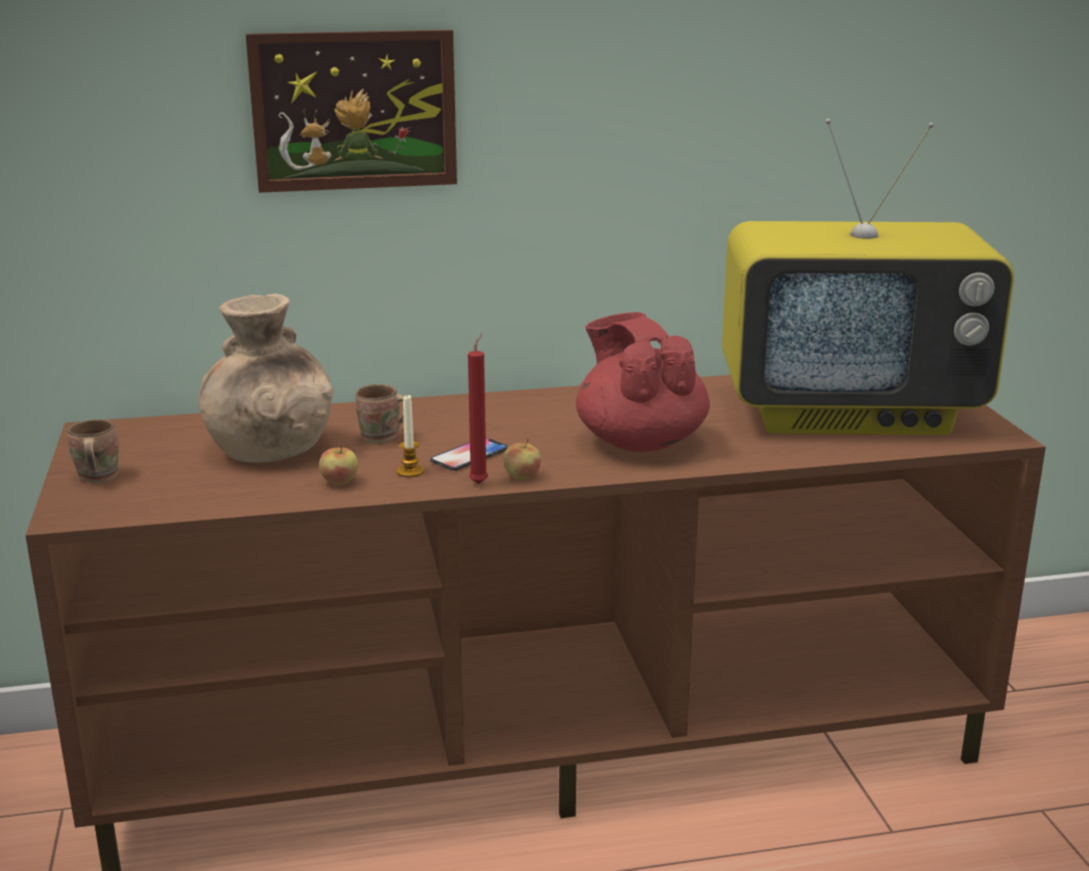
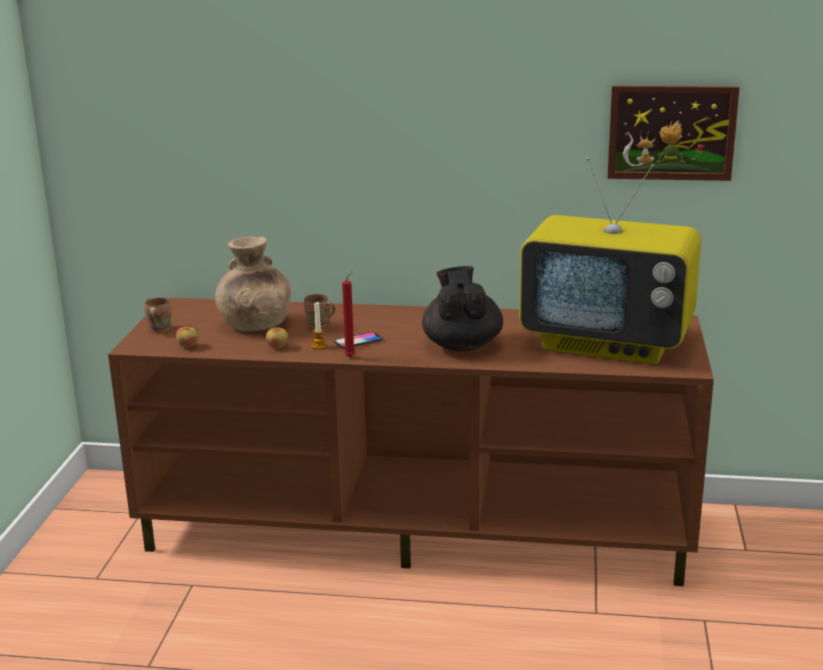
camera: 20 degrees right, 0 degrees up
(354, 110) = (325, 133): picture -> picture (671, 133)
(522, 477) = (376, 356): apple -> apple (188, 346)
(639, 441) = (461, 345): red teapot -> black teapot

